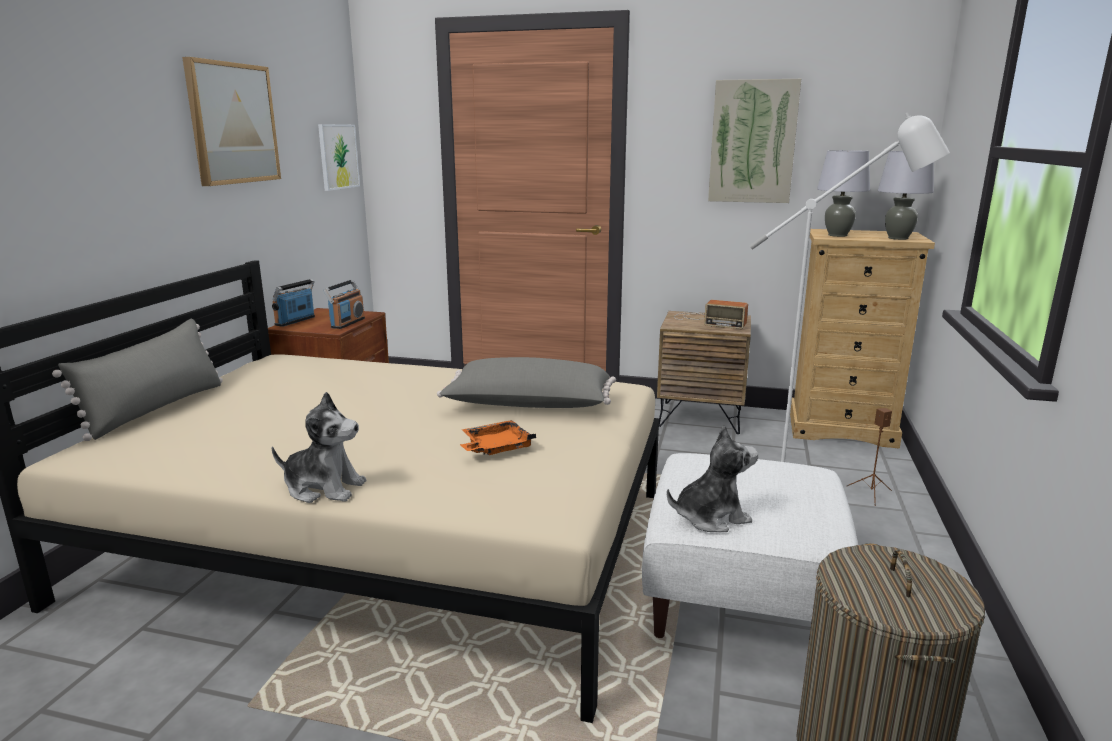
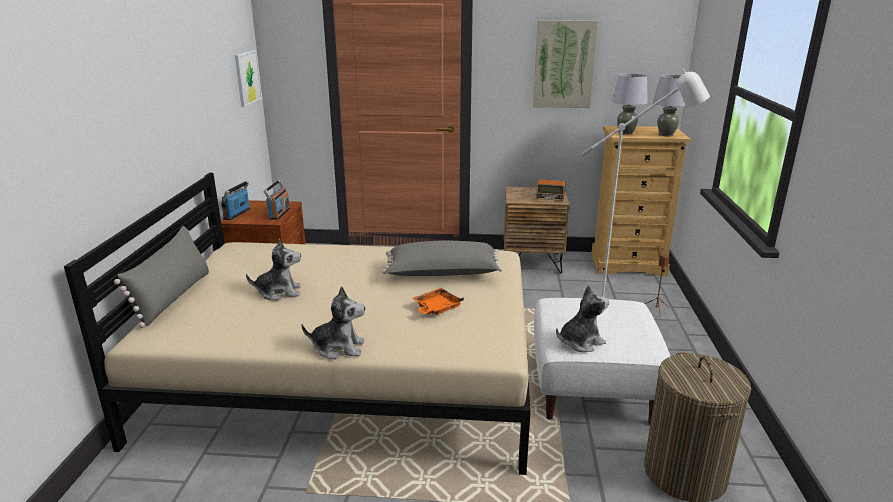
camera: 10 degrees left, 5 degrees up
(232, 123) = (187, 68): picture -> none
(293, 413) = (279, 292): none -> plush toy

